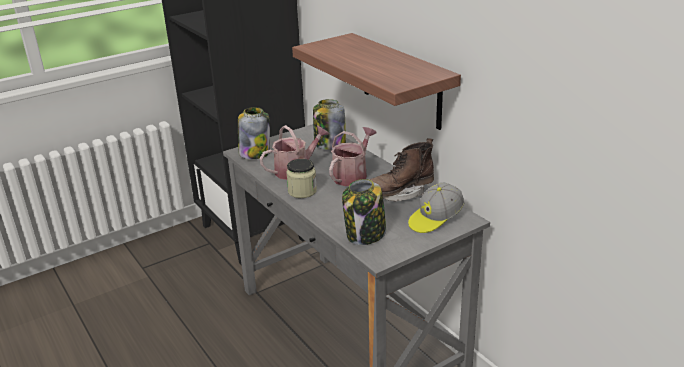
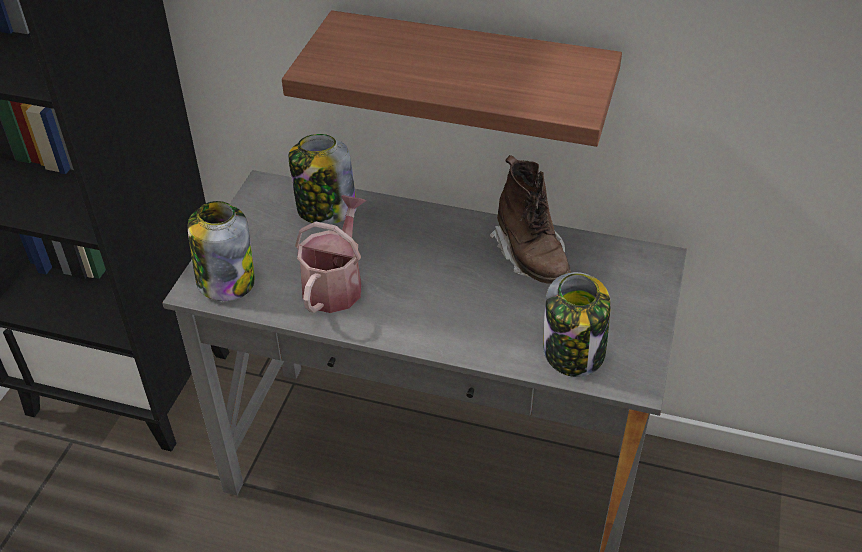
camera: 40 degrees left, 15 degrees up
(302, 191) = (395, 320): jar -> none
(352, 175) = (430, 254): watering can -> none
(399, 193) = (531, 256): brown boot -> brown boot turned 45 degrees counterclockwise
(435, 219) = (624, 278): cap -> none

